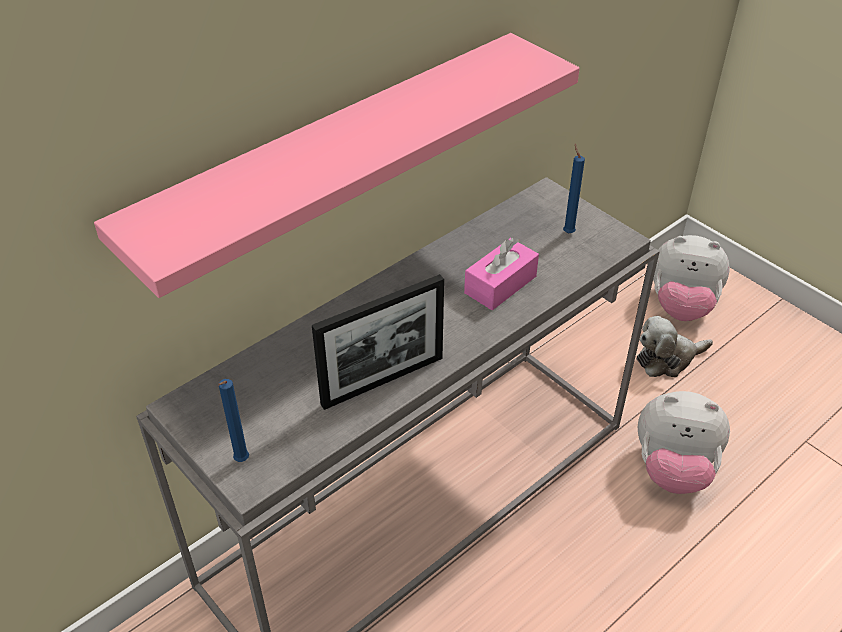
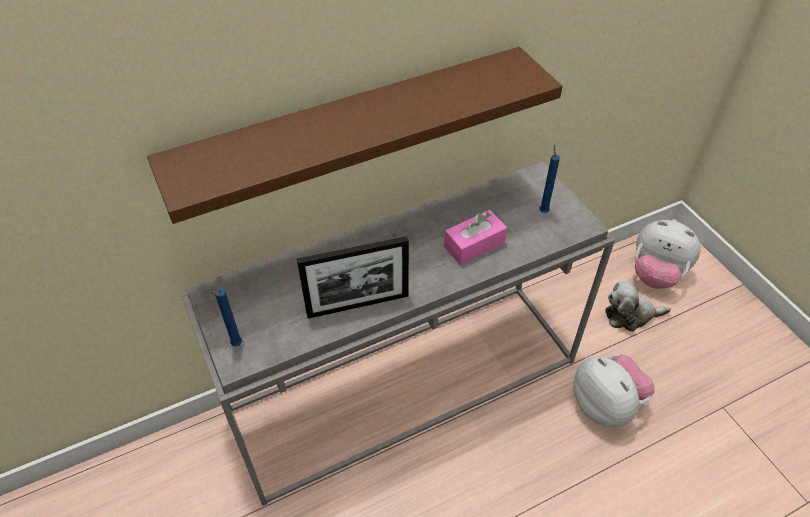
camera: 15 degrees right, 5 degrees up
(332, 158) = (351, 128): pink shelf -> brown shelf
(673, 469) = (605, 405): plush toy -> plush toy turned 150 degrees counterclockwise

